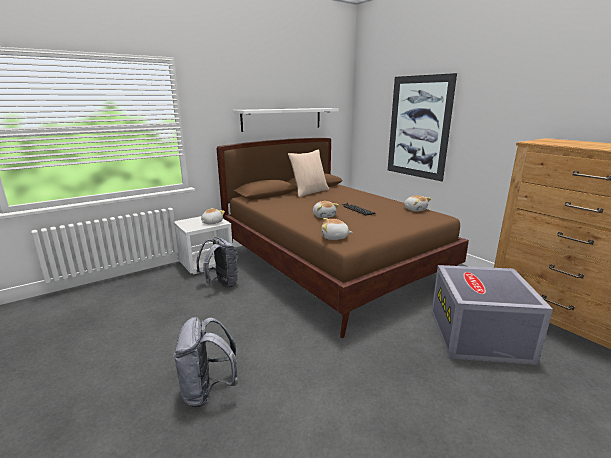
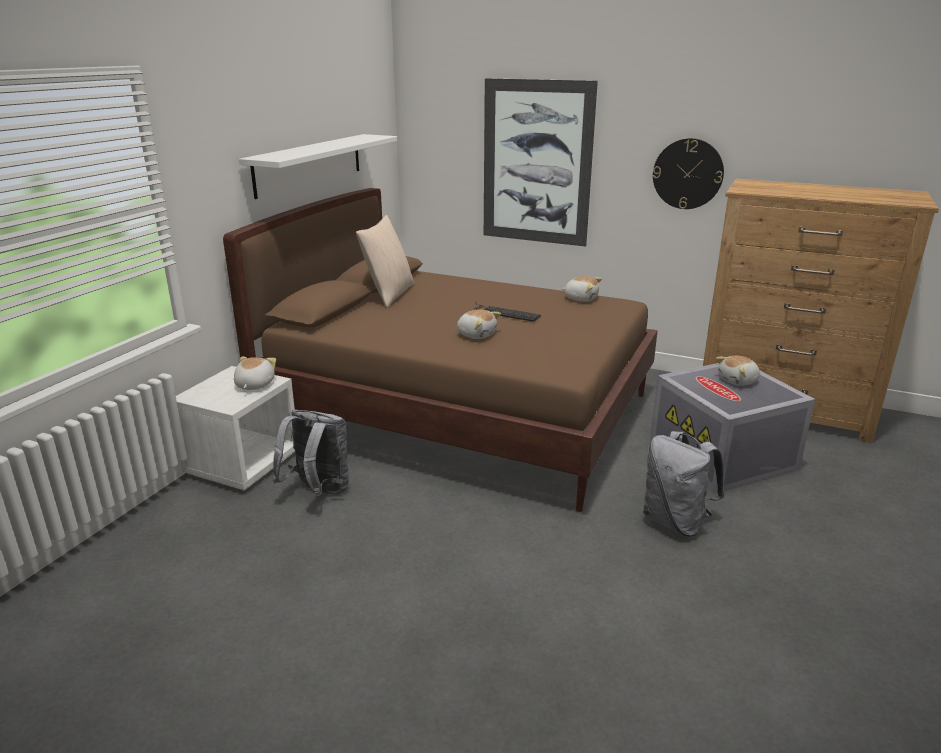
camera: 30 degrees left, 5 degrees up
(207, 390) = (485, 645): grey backpack -> grey backpack (676, 522)
(334, 237) = (541, 367): plush toy -> plush toy (738, 381)
(512, 134) = (687, 174): none -> wall clock

